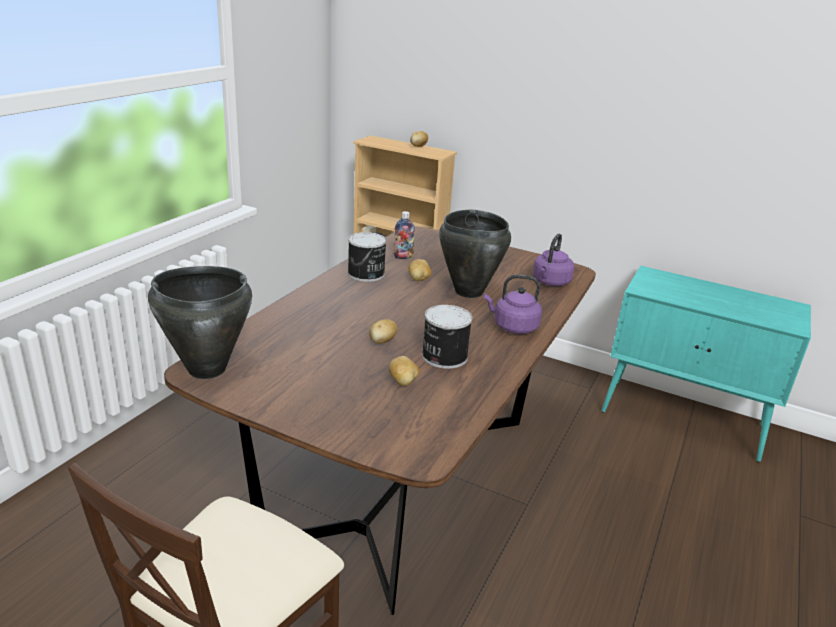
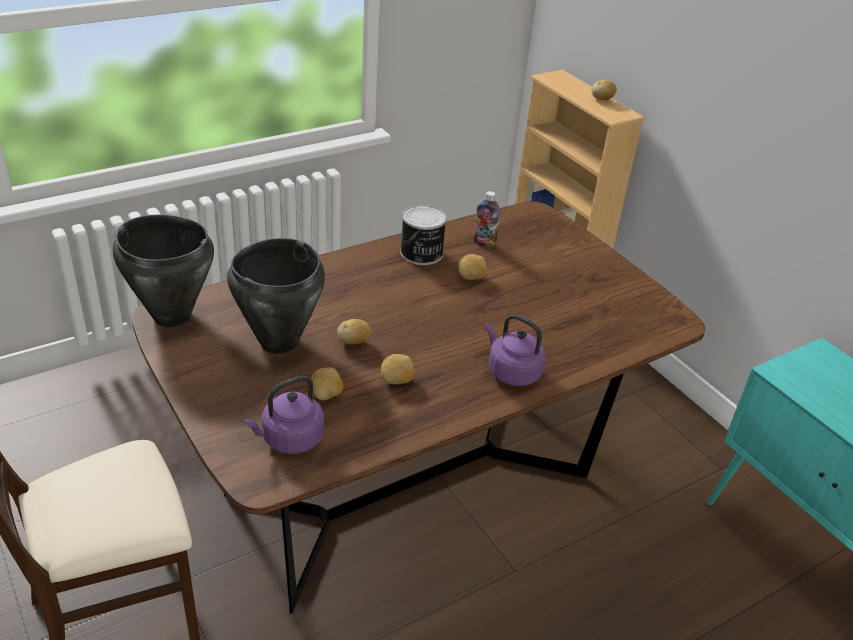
camera: 30 degrees right, 10 degrees up
(443, 356) = (396, 380): can -> potato
(468, 292) = (510, 310): black cooking pot -> black cooking pot (278, 342)
(550, 282) = (625, 329): purple kettle -> purple kettle (289, 439)

